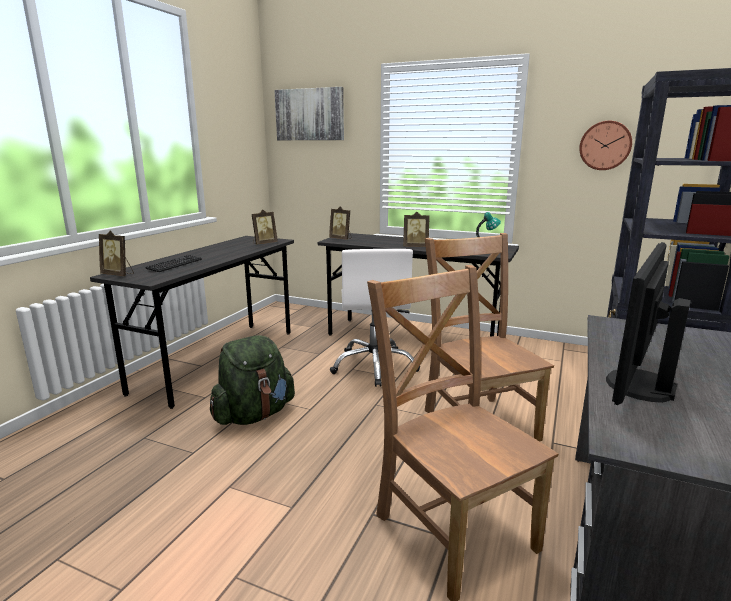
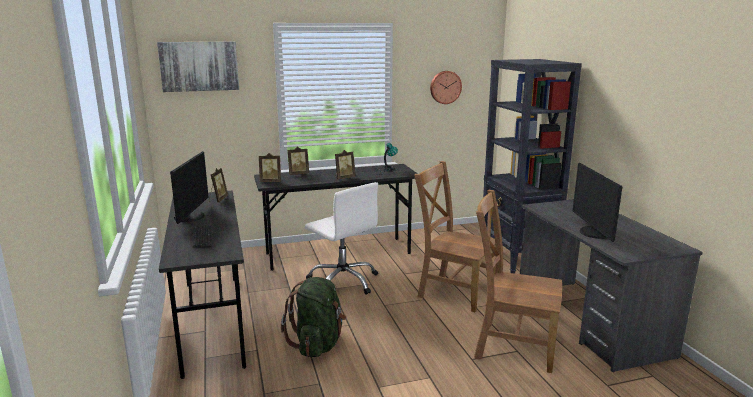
camera: 40 degrees left, 0 degrees up
(118, 275) = (181, 259): picture frame -> picture frame (298, 174)
(211, 250) = (191, 217): none -> monitor

